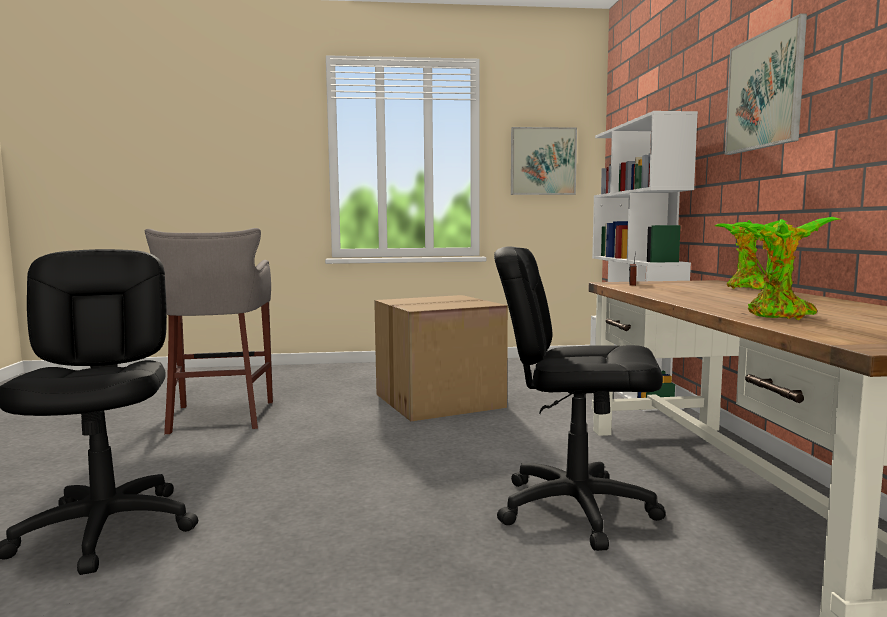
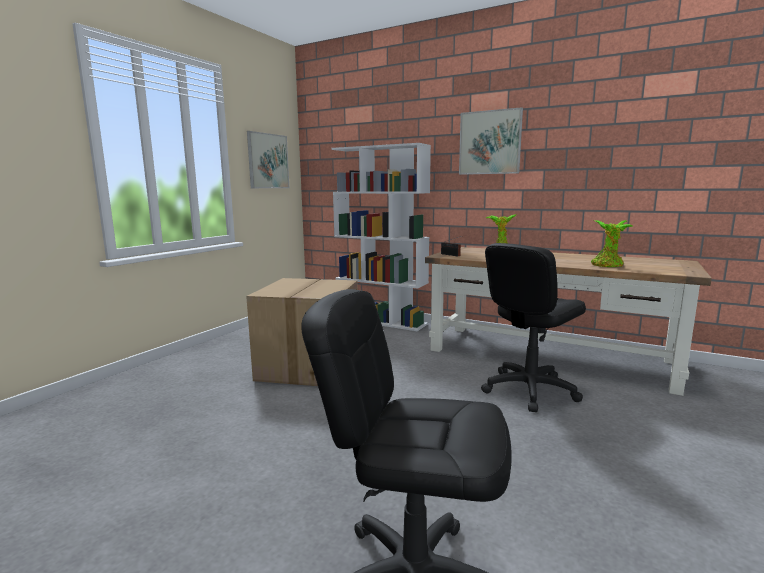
camera: 55 degrees left, 5 degrees up
(219, 417) = (177, 464): grey stool -> none

